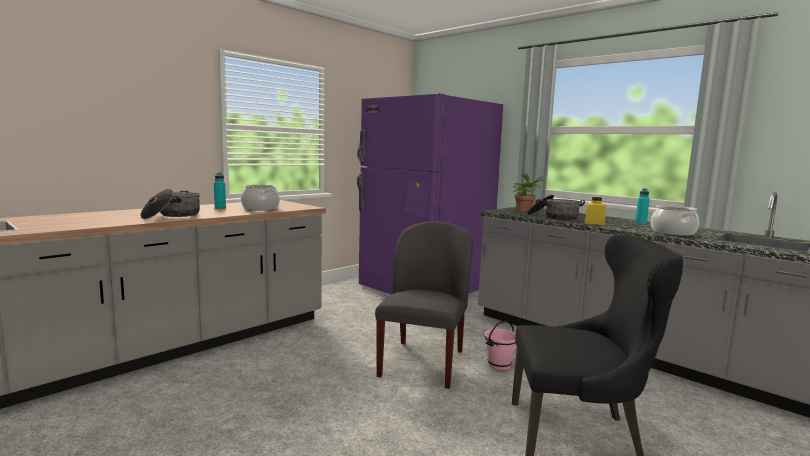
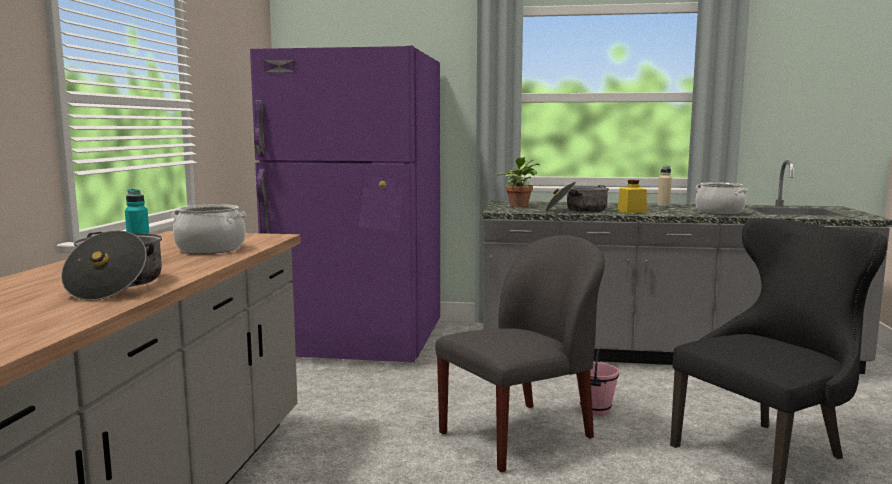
camera: 35 degrees left, 0 degrees up
(423, 362) = (519, 435): grey chair -> grey chair turned 75 degrees clockwise
(640, 223) = (663, 207): turquoise bottle -> beige bottle

